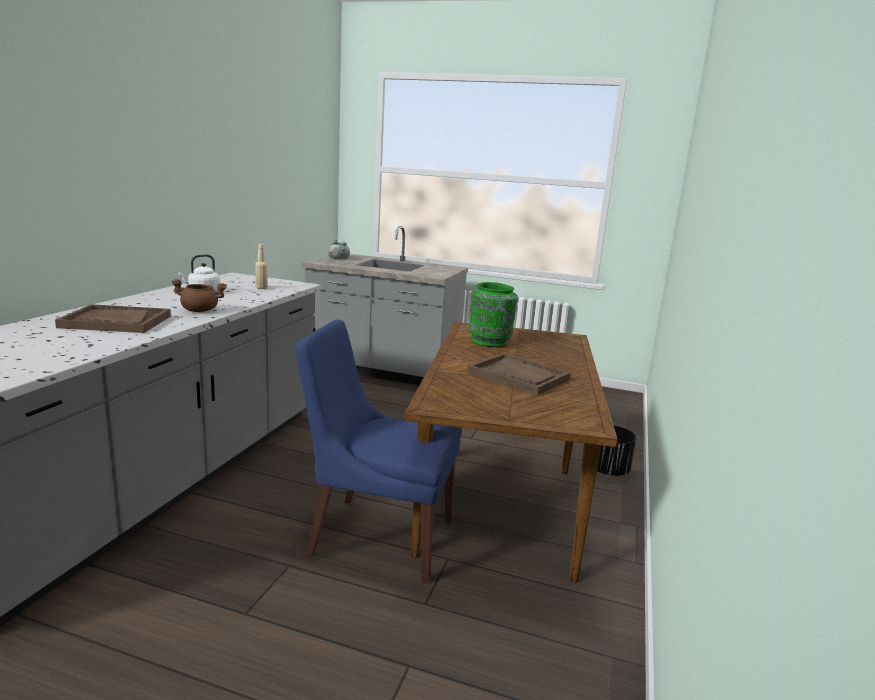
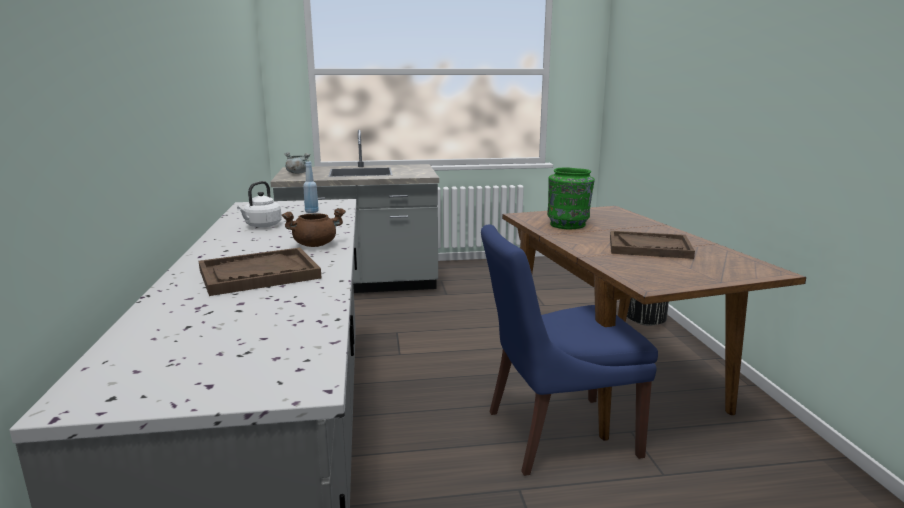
camera: 25 degrees left, 0 degrees up
(261, 288) = (311, 212): beige bottle -> blue bottle

